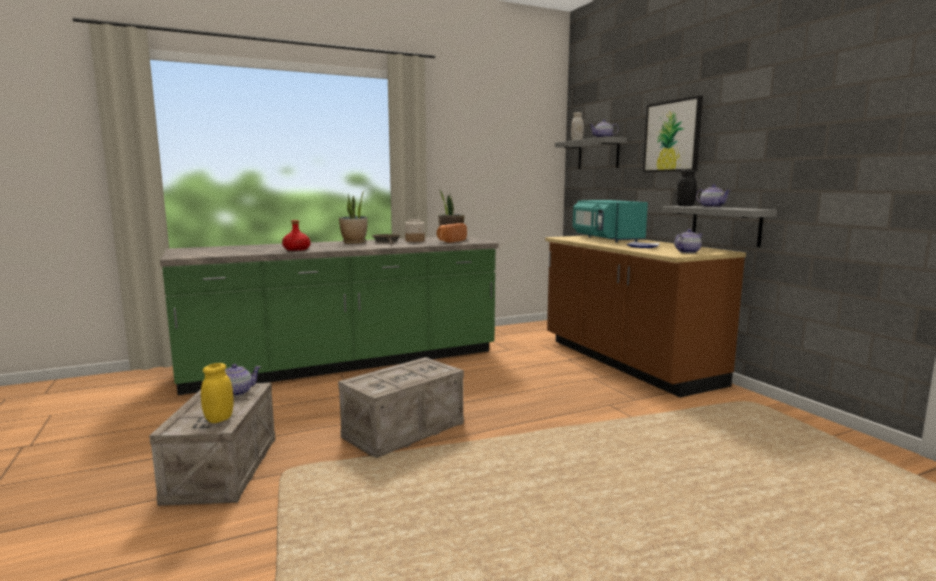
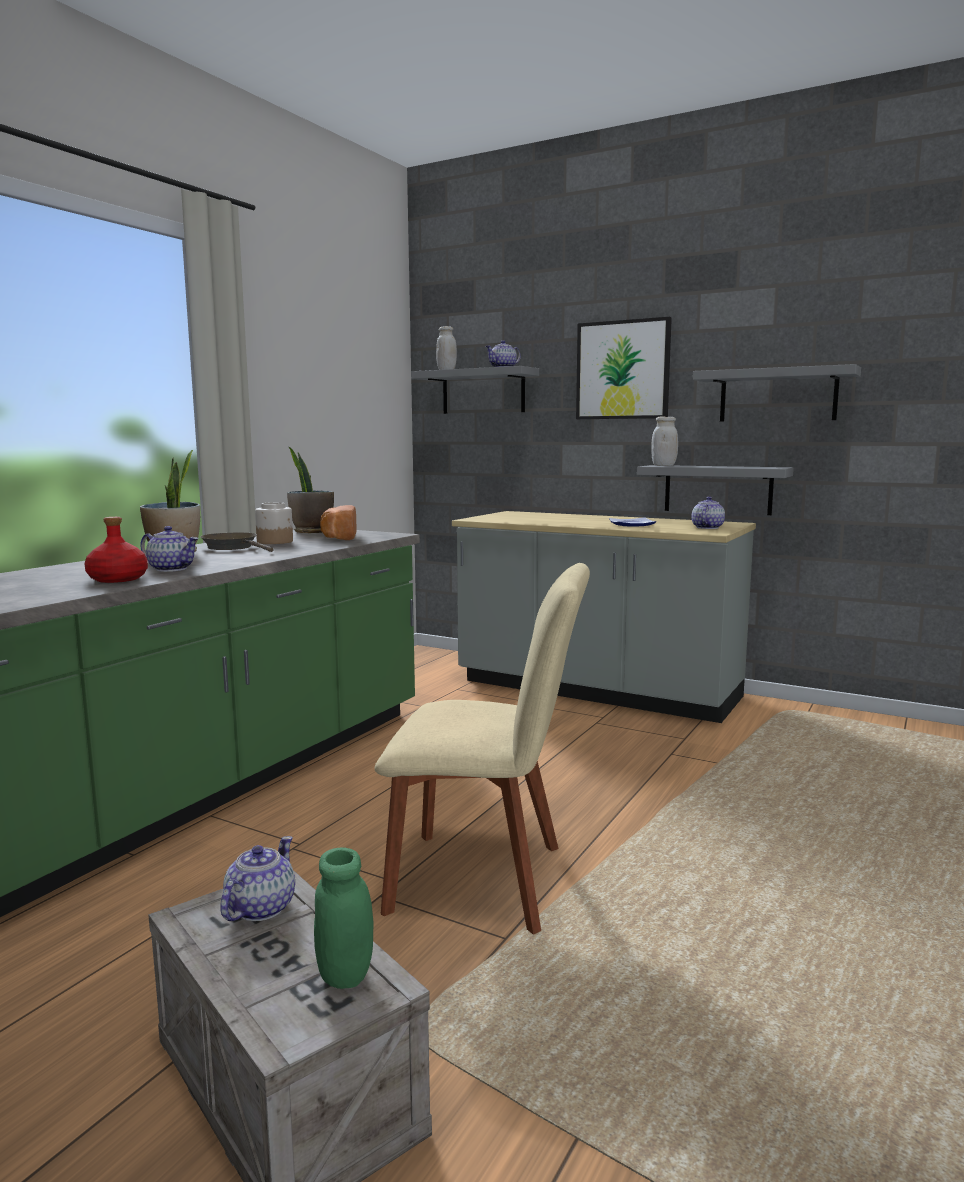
camera: 35 degrees left, 0 degrees up
(219, 419) = (345, 974): yellow jar -> green jar
(403, 431) = (487, 880): crate -> beige chair
(605, 239) = (543, 517): turquoise microwave -> none
(626, 362) = (596, 691): brown counter -> grey counter
(685, 206) = (663, 465): black jar -> white jar
(712, 207) = (707, 466): teapot -> teapot (171, 569)
(769, 152) = (777, 395): none -> grey shelf

